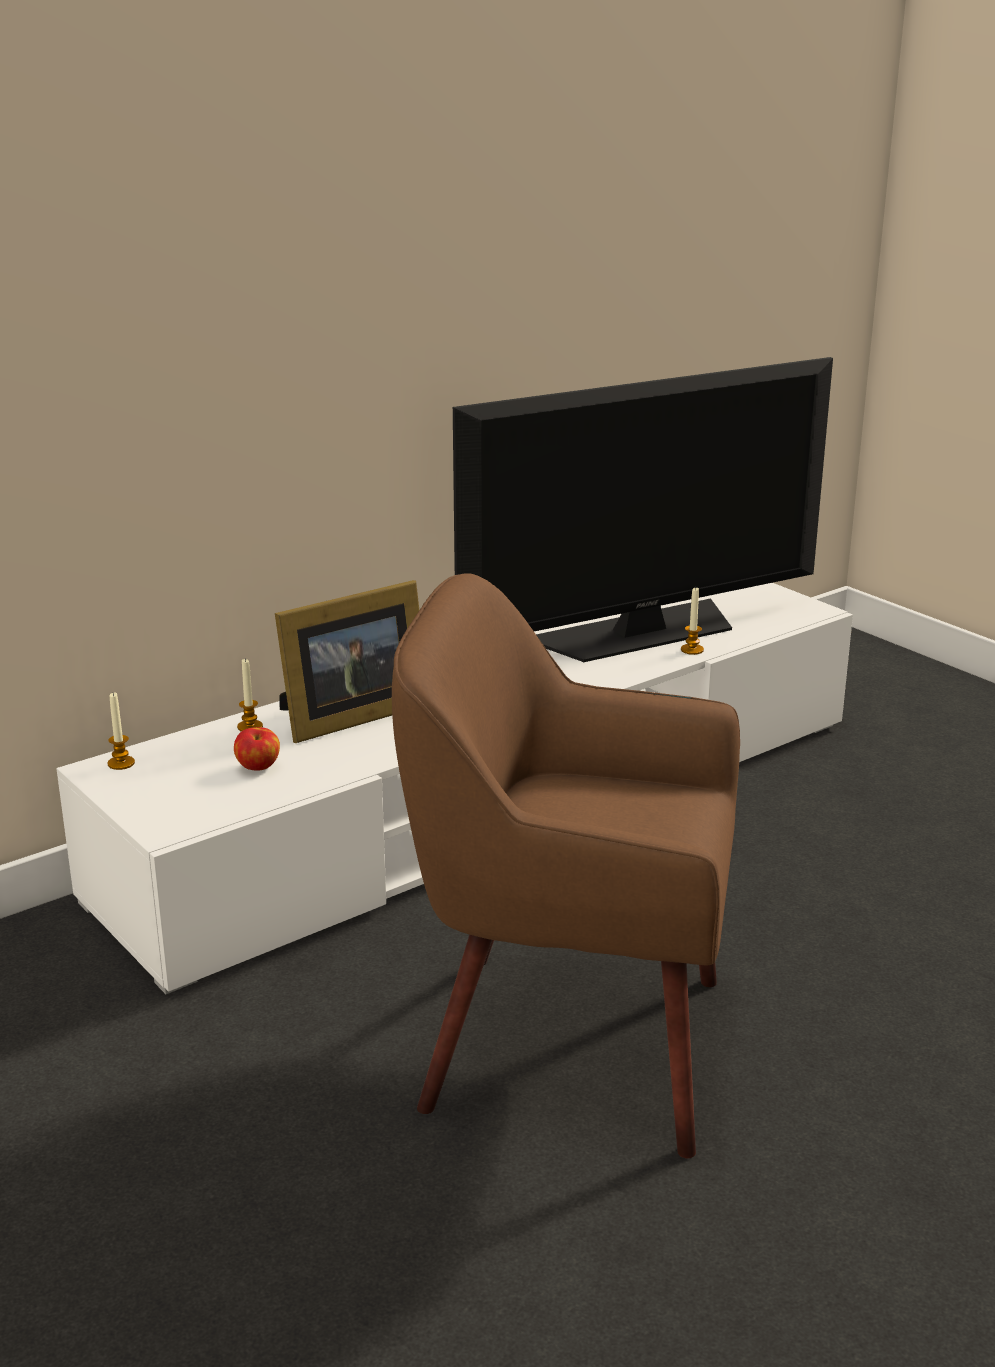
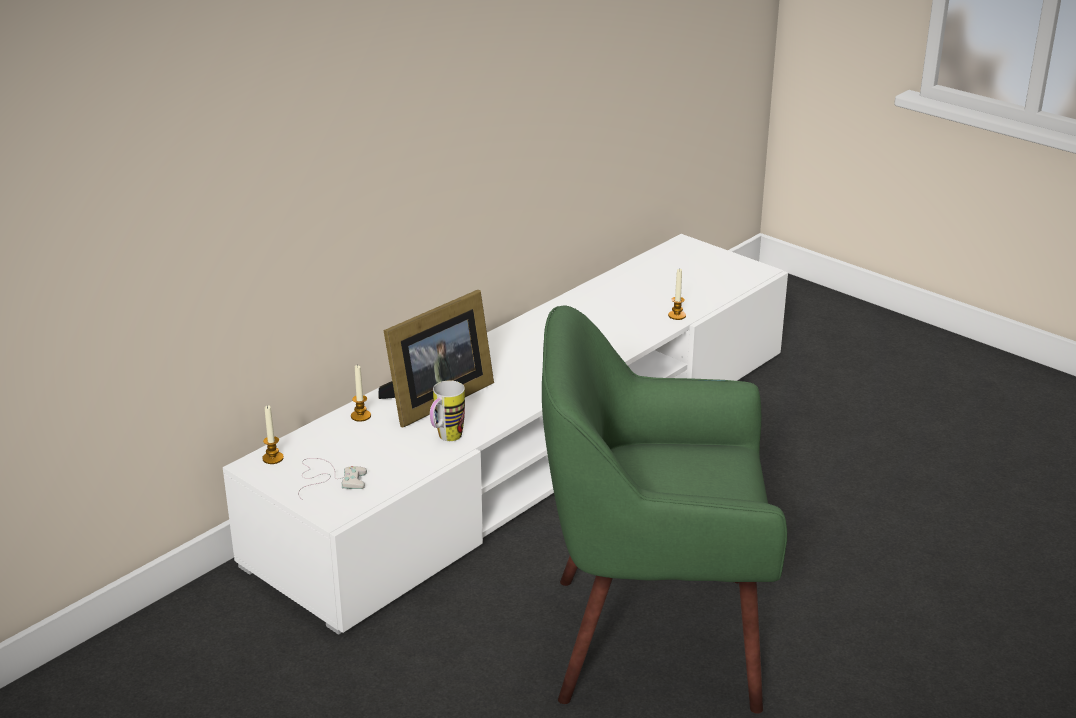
camera: 10 degrees left, 5 degrees up
(177, 791) = (328, 478): none -> white game controller
(258, 768) = (382, 452): apple -> none
(343, 760) = (446, 439): none -> mug
(569, 1044) = (651, 638): brown armchair -> green armchair
(639, 633) = (632, 303): television -> none

